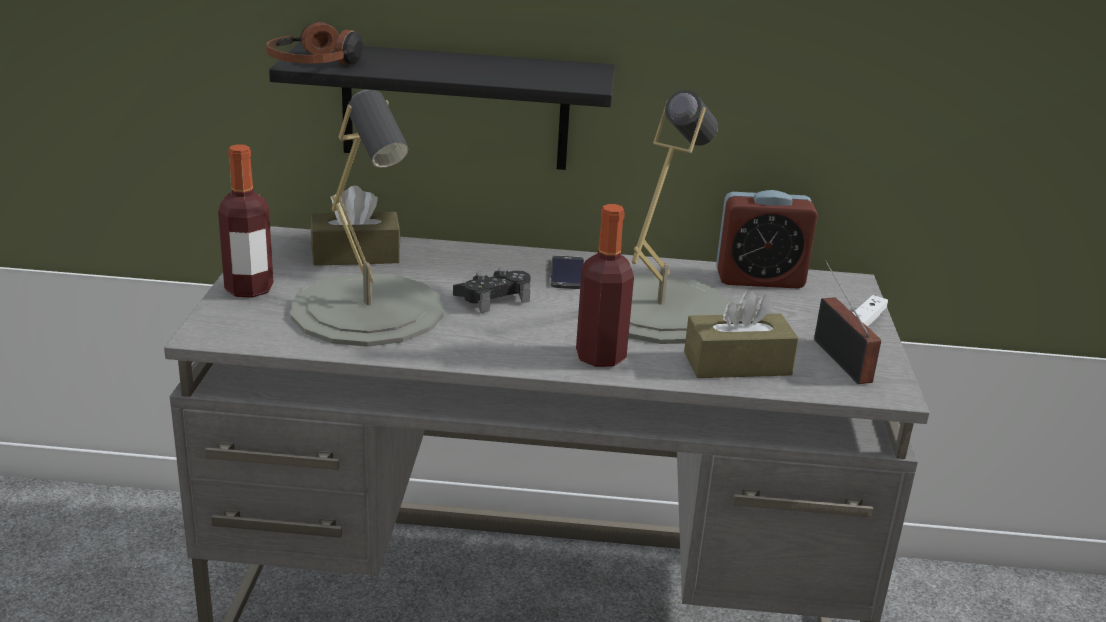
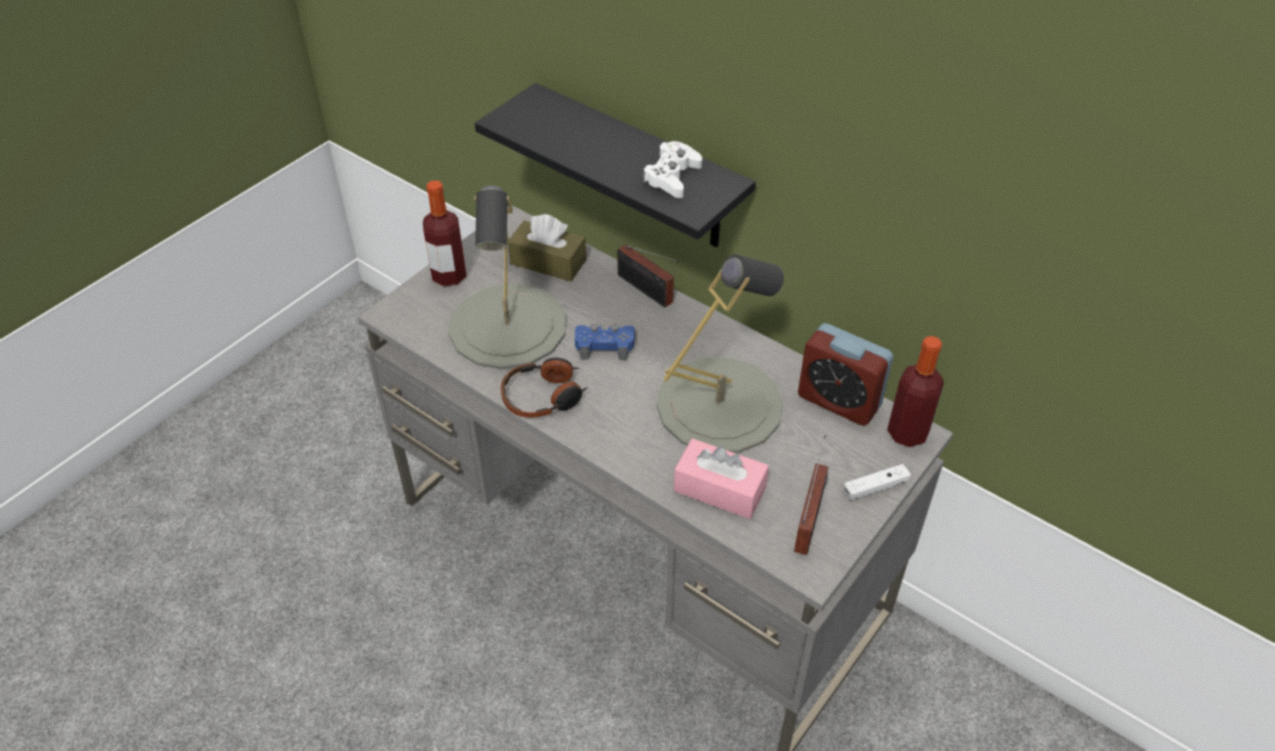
camera: 35 degrees right, 20 degrees up
(317, 63) = (515, 123): headphones -> headphones (544, 397)
(488, 252) = (647, 291): none -> radio
(493, 298) = (604, 346): black game controller -> blue game controller
(535, 71) = (672, 177): none -> white game controller
(567, 273) = (685, 337): phone -> none
(600, 357) = (624, 439): bottle -> bottle (907, 433)
(737, 364) = (719, 489): brown tissue box -> pink tissue box

